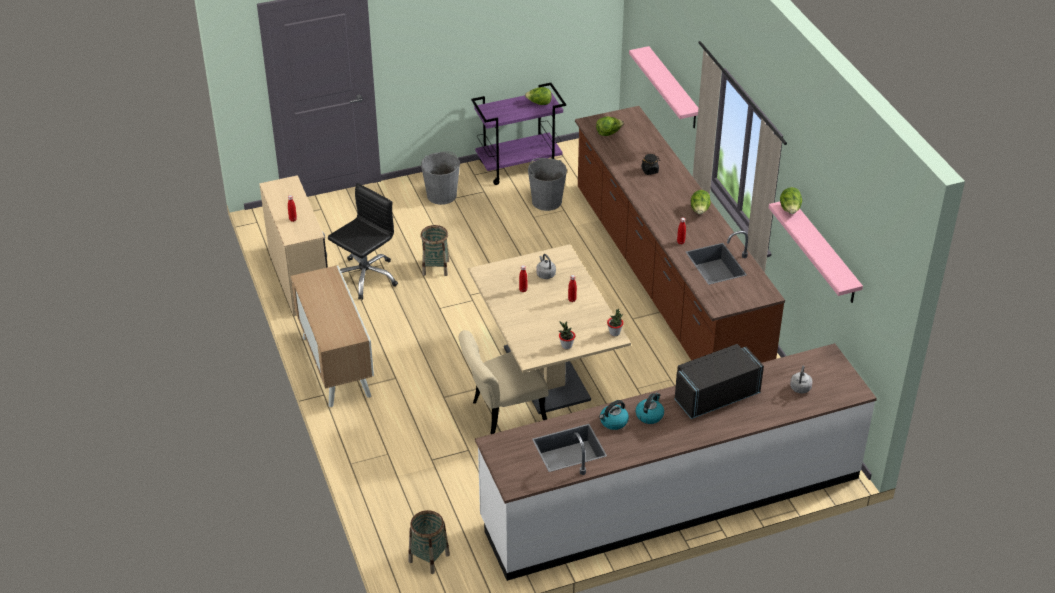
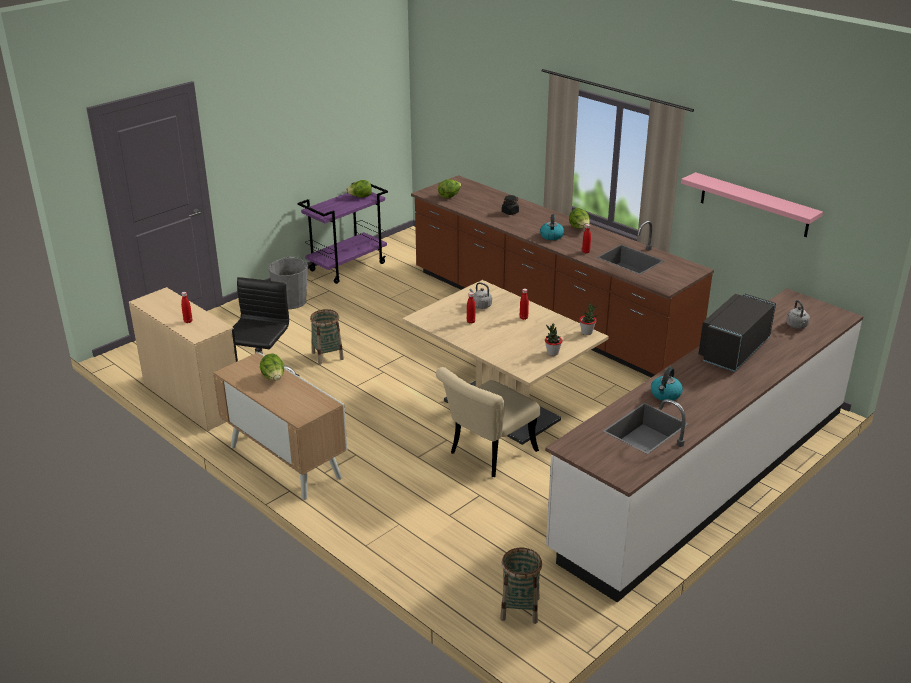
camera: 25 degrees left, 10 degrees down
(546, 201) = (392, 285): grey bucket -> none
(649, 415) = (692, 380): kettle -> kettle (551, 236)
(673, 88) = (495, 145): pink shelf -> none
(790, 210) = (703, 179): lettuce -> lettuce (274, 378)

